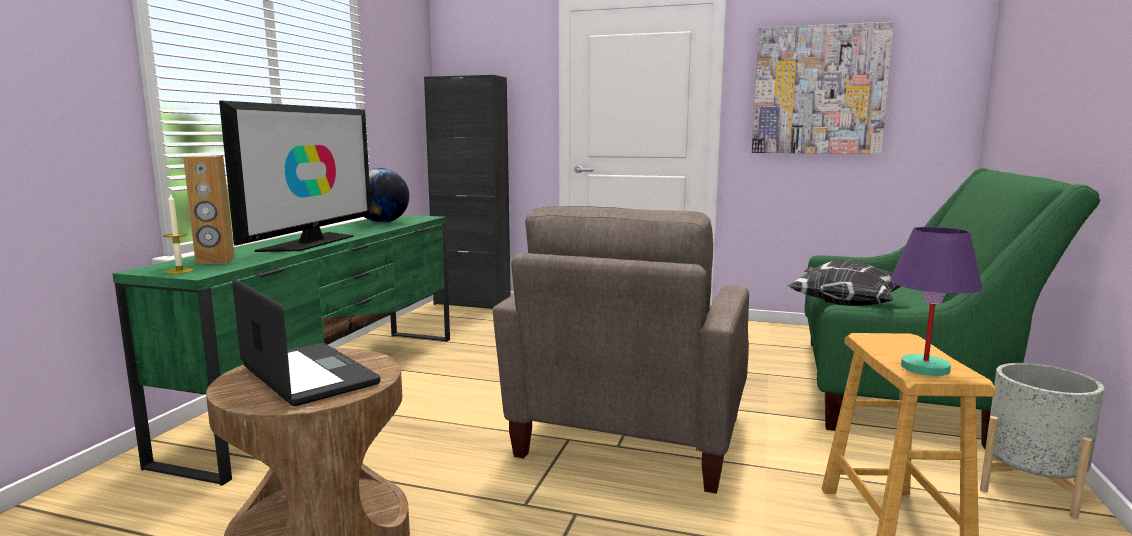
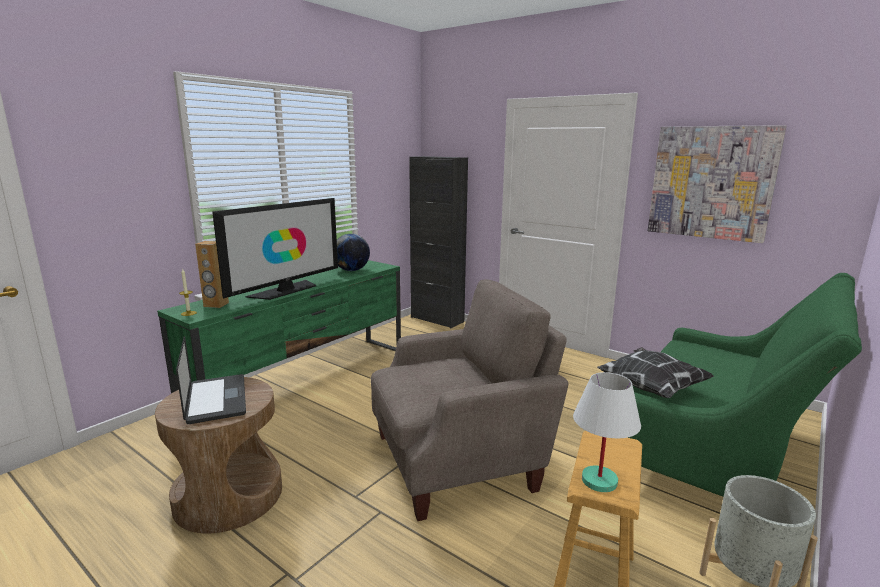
camera: 20 degrees right, 5 degrees up
(629, 439) = (459, 460): beige armchair -> beige armchair turned 150 degrees counterclockwise
(924, 367) = (599, 480): purple table lamp -> white table lamp

